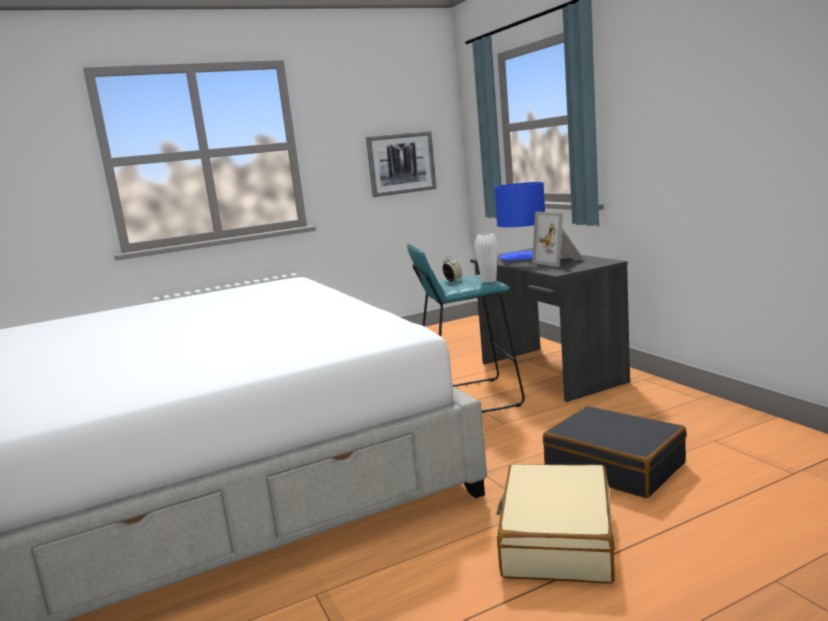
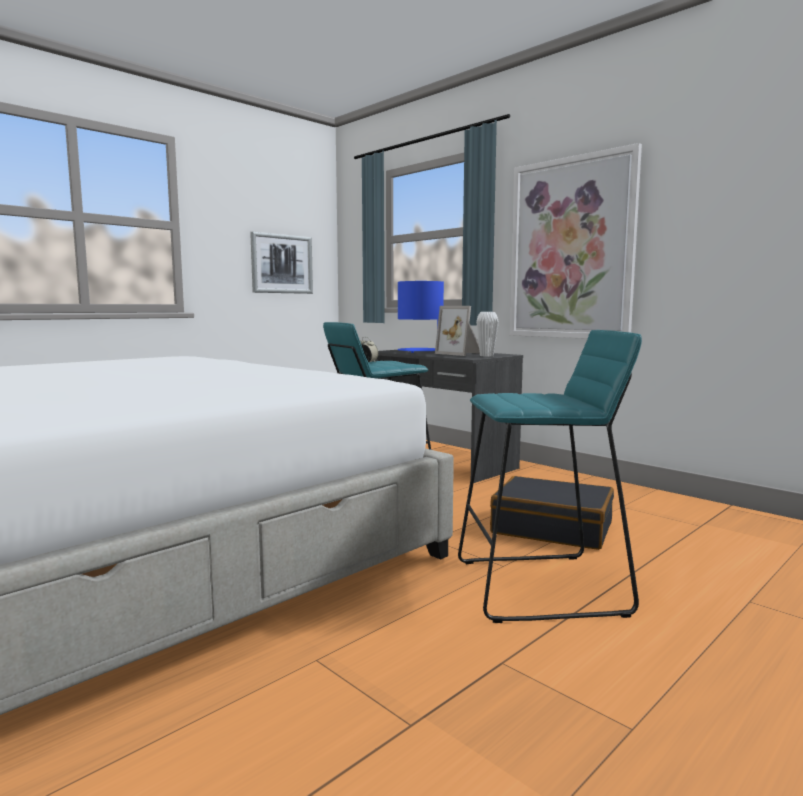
camera: 20 degrees left, 5 degrees down
(489, 281) = (406, 363): white vase -> white vase (486, 356)
(556, 539) = (541, 587): beige suitcase -> turquoise stool
(678, 139) = (571, 249): none -> picture

